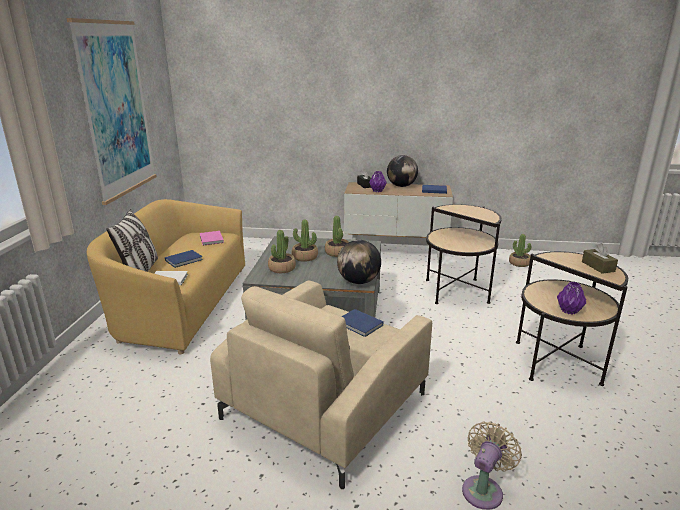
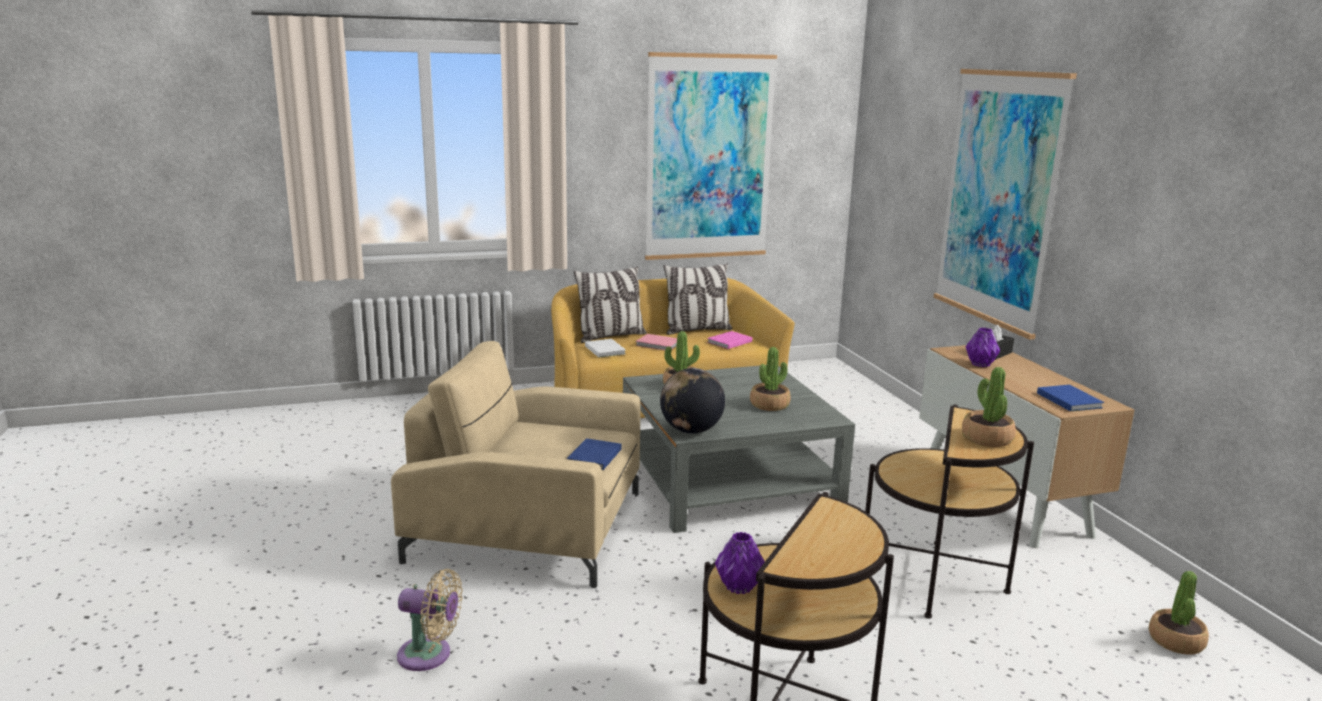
camera: 65 degrees right, 5 degrees down
(173, 243) = (697, 330): none -> pillow
(185, 260) = (659, 345): blue book -> pink book
(304, 257) = (730, 390): potted plant -> potted plant (986, 438)
(332, 103) = (999, 198): none -> picture
(401, 186) = (1043, 376): globe -> none
(598, 266) = (833, 552): brown tissue box -> none

